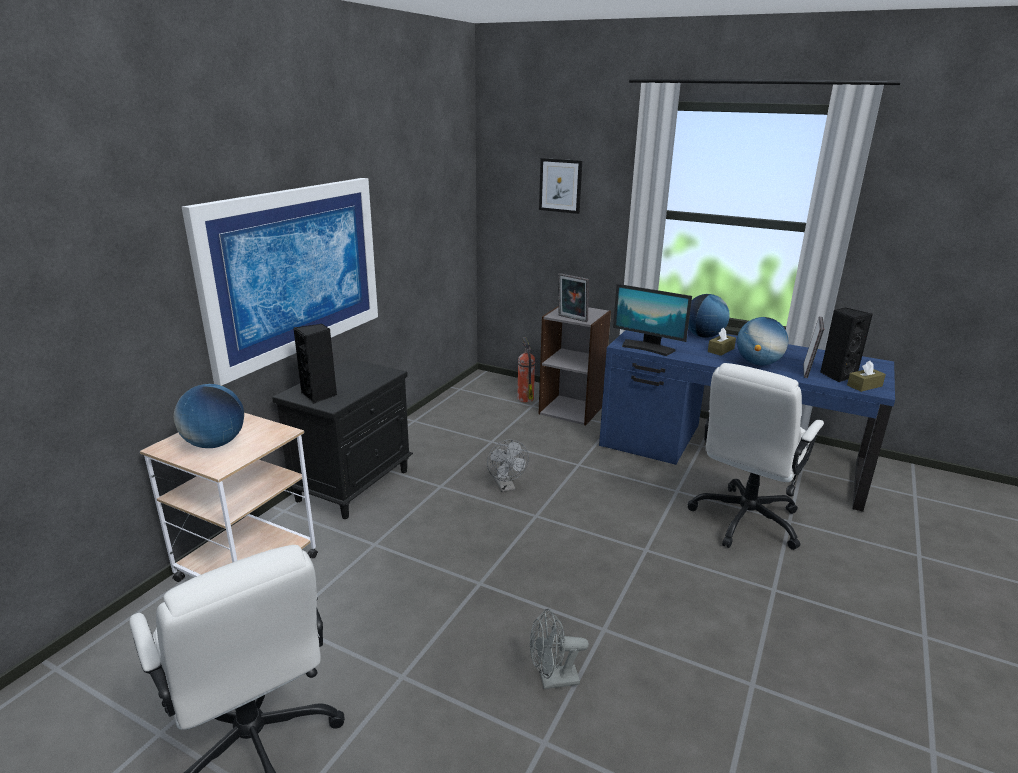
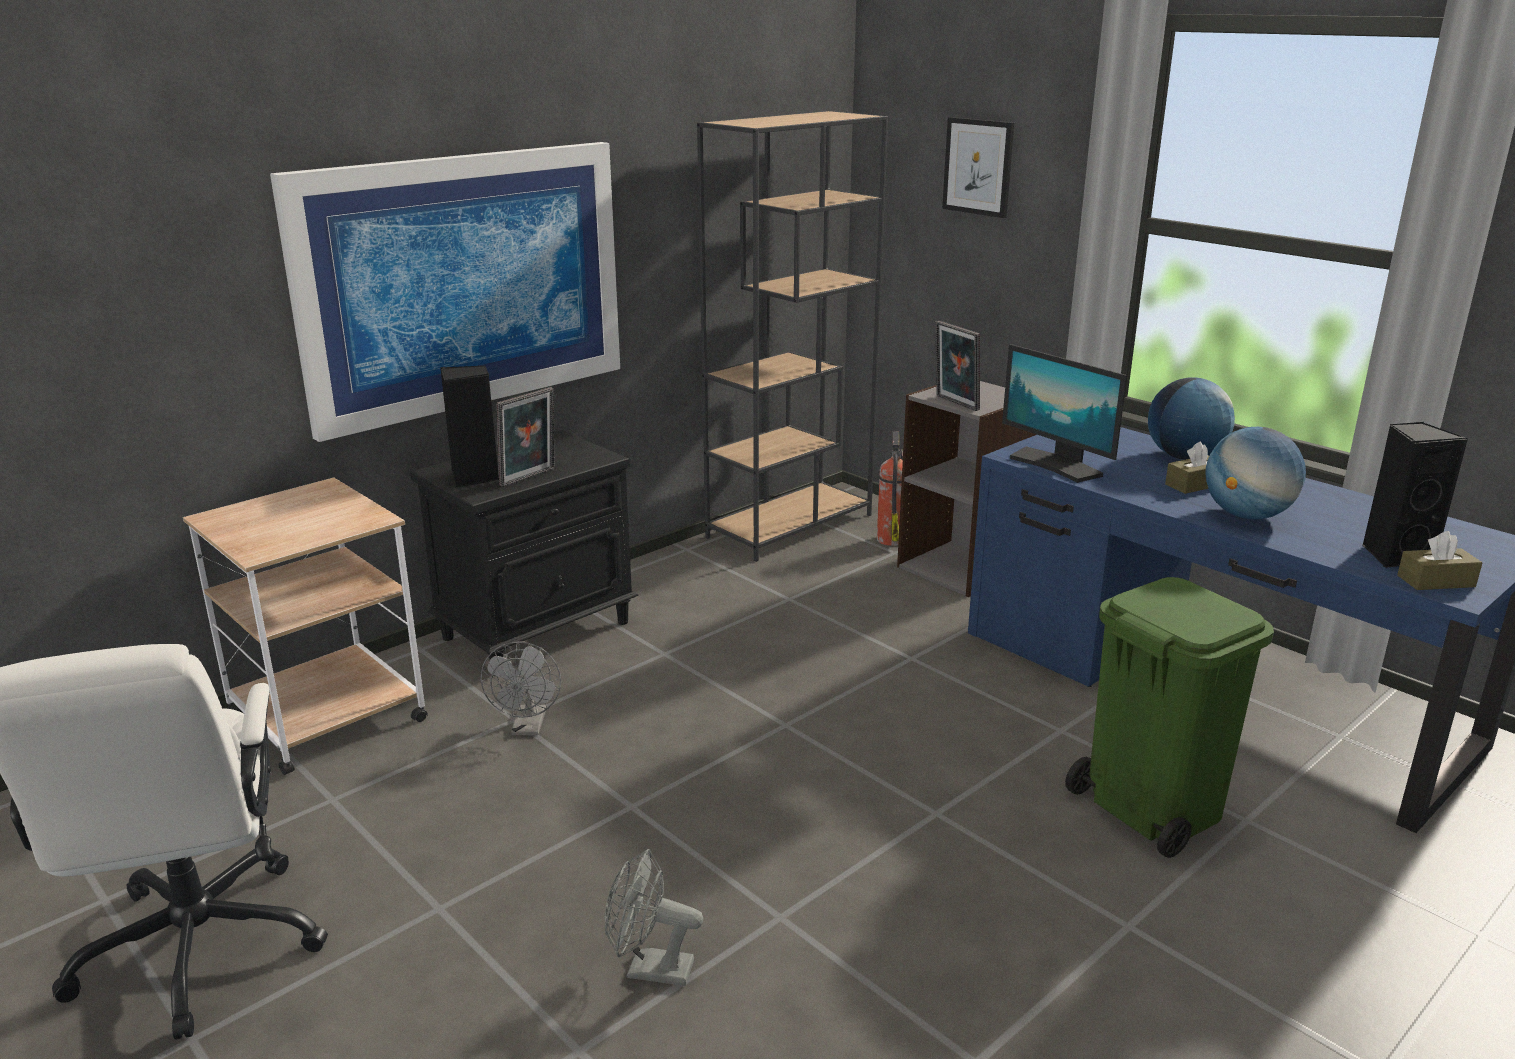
camera: 20 degrees right, 0 degrees up
(214, 444) = (277, 522): globe -> none
(465, 398) = (790, 525): none -> bookcase
(506, 487) = (766, 672): grey fan -> grey fan (528, 728)
(743, 523) = (1150, 806): white office chair -> green trash can
(808, 371) = (1339, 541): picture frame -> picture frame (530, 478)

